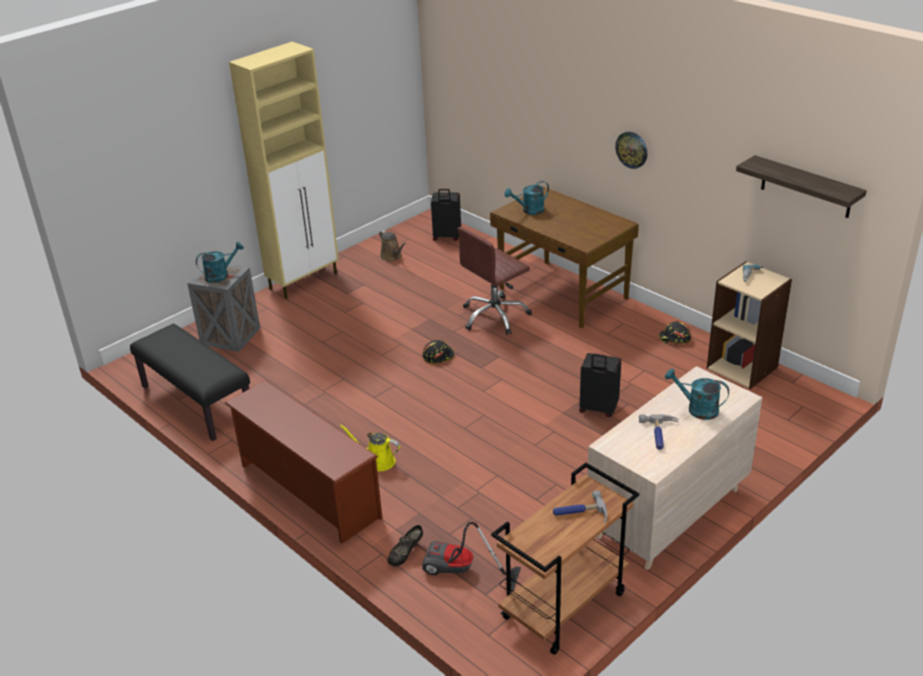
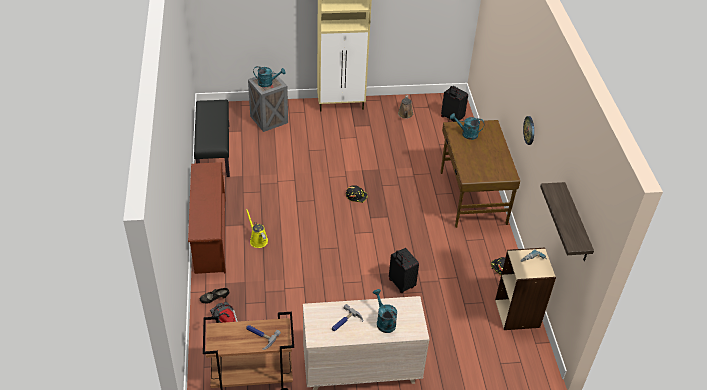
camera: 35 degrees right, 10 degrees up
(495, 316) = (415, 189): brown office chair -> none

